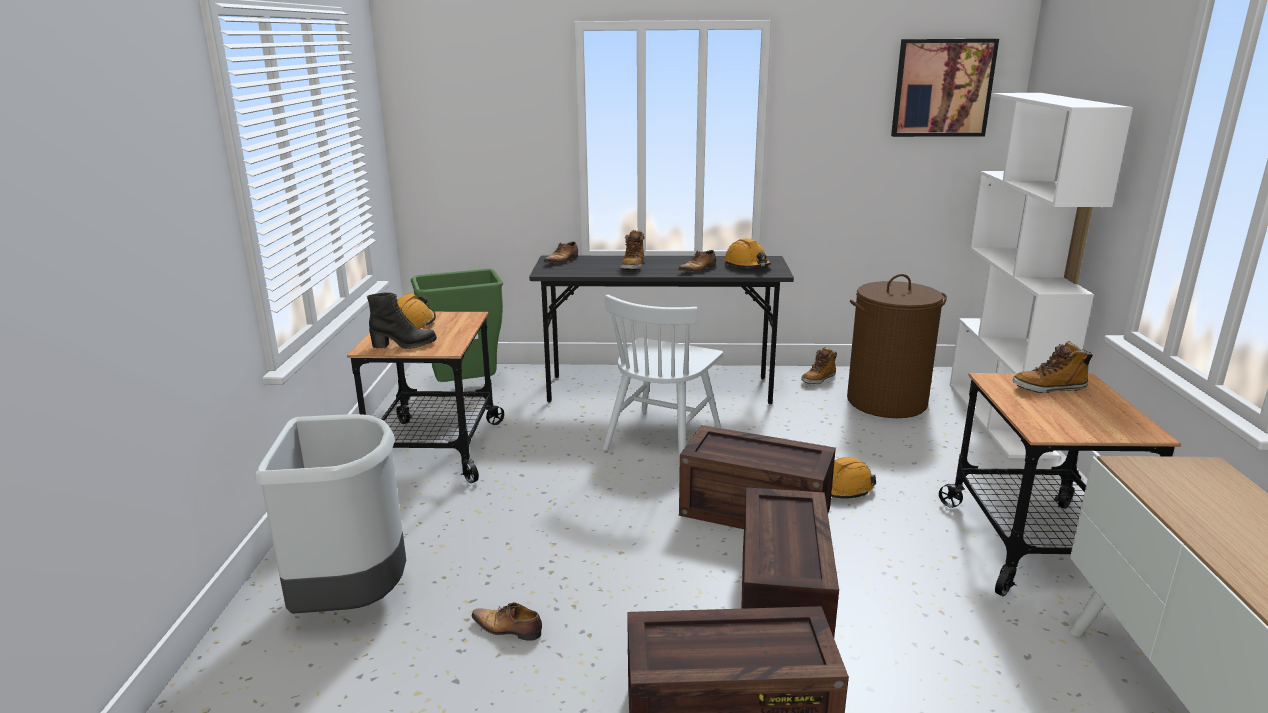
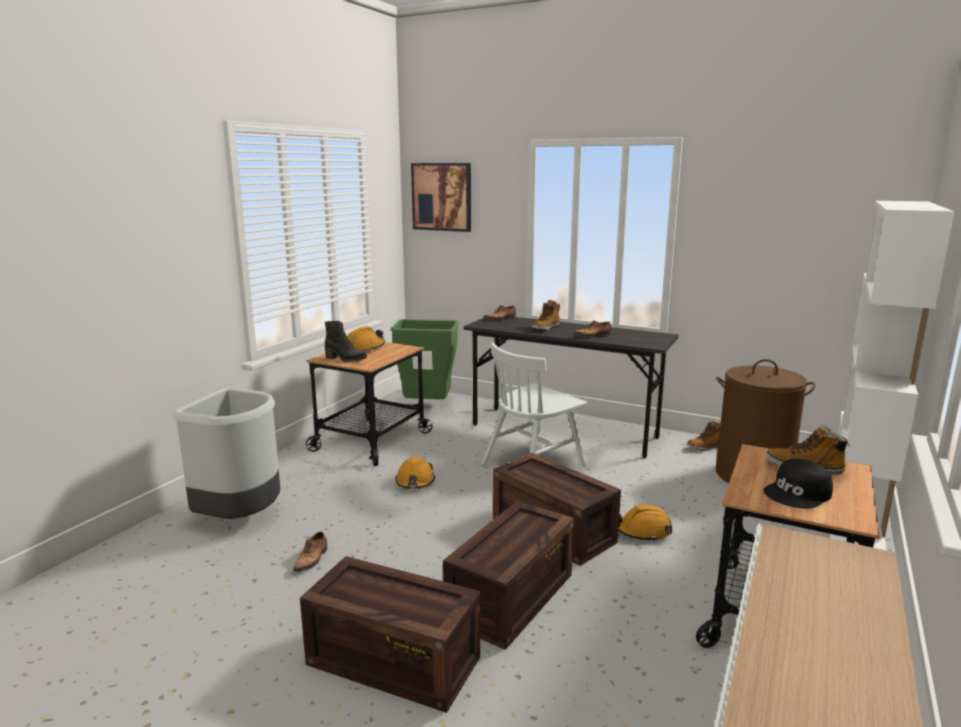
camera: 25 degrees right, 5 degrees down
(508, 629) = (312, 559): shoe -> shoe turned 120 degrees counterclockwise
(747, 265) = (637, 337): orange hard hat -> orange hard hat (415, 482)
(942, 88) = (841, 196): picture -> picture (442, 197)
(1076, 416) = (798, 493): none -> black cap

